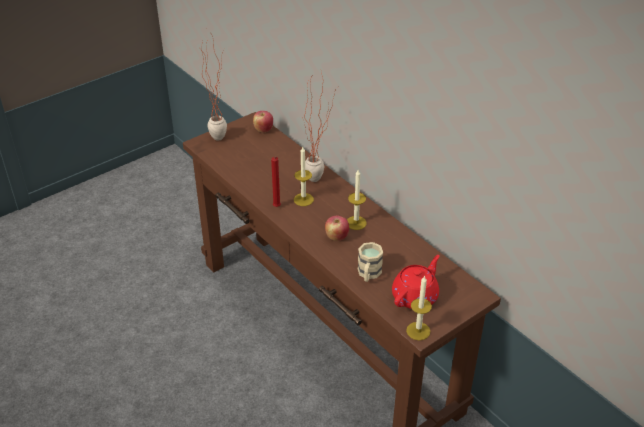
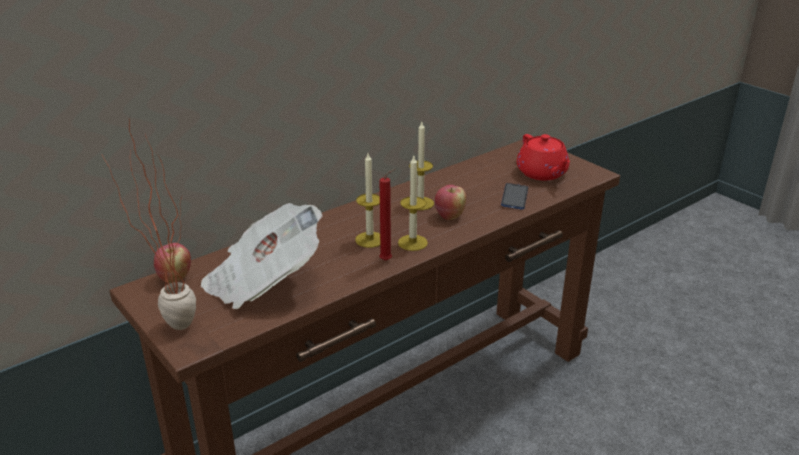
camera: 90 degrees left, 10 degrees down
(257, 160) = (263, 281): none -> newspaper
(320, 180) = (327, 227): potted plant -> none
(368, 274) = (514, 197): beige mug -> phone
(415, 296) = (542, 173): red teapot -> red teapot turned 150 degrees counterclockwise
(418, 331) = (594, 174): candle -> candle (412, 243)

